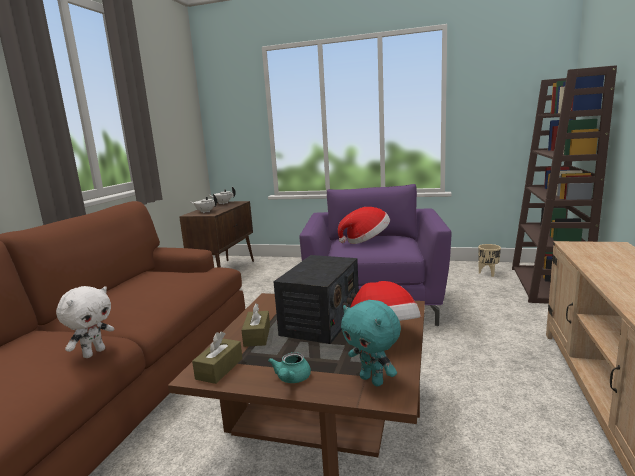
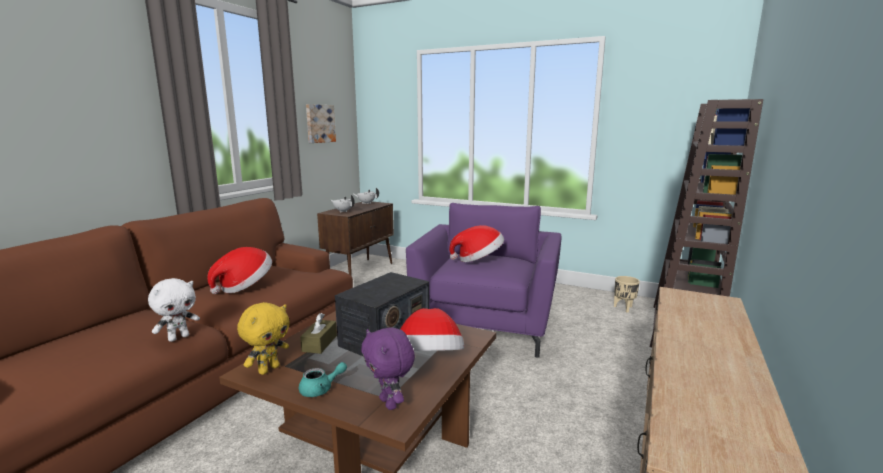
camera: 10 degrees right, 0 degrees up
(139, 293) = (245, 286): none -> hat
(169, 124) = (319, 123): none -> picture
(219, 369) = (268, 369): brown tissue box -> yellow plush toy
(291, 379) = (321, 389): turquoise teapot -> turquoise teapot turned 135 degrees counterclockwise
(373, 380) = (389, 403): turquoise plush toy -> purple plush toy

